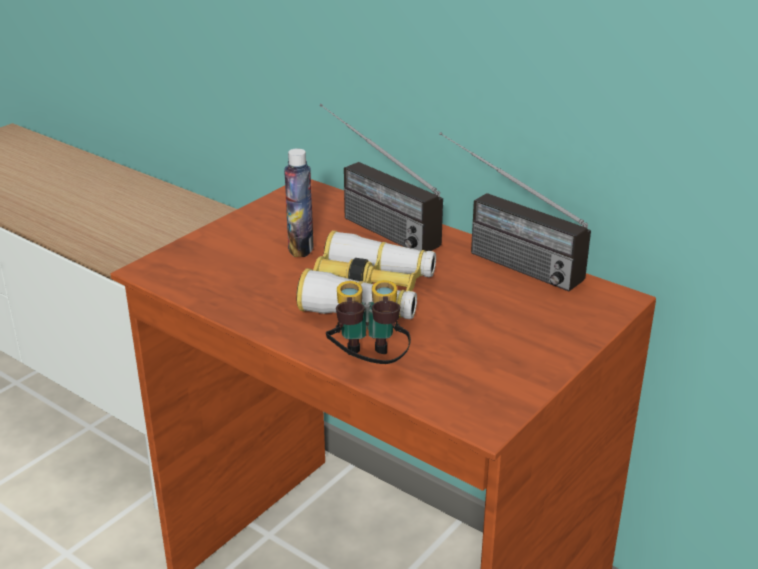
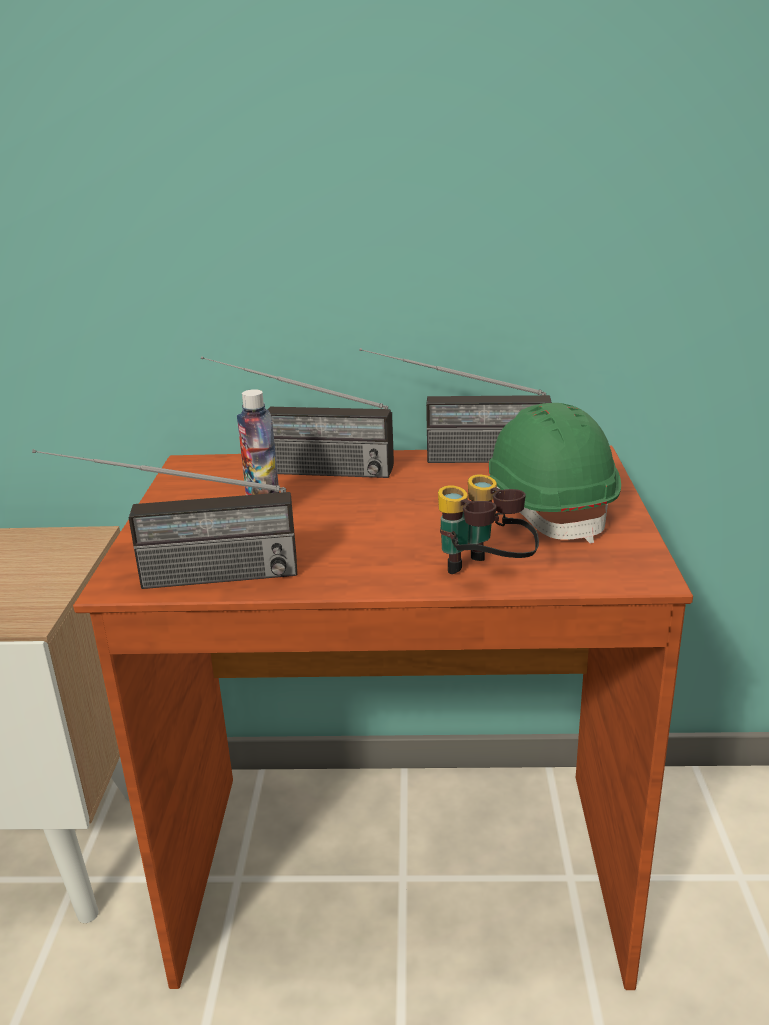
camera: 35 degrees left, 5 degrees down
(183, 280) = (178, 579): none -> radio
(369, 294) = (391, 522): binoculars -> none
(500, 332) = (546, 508): none -> green hard hat

